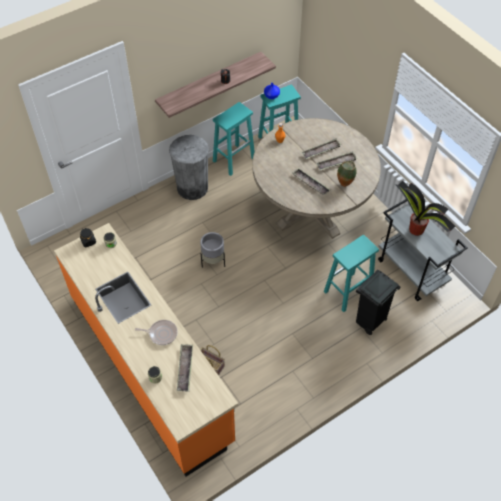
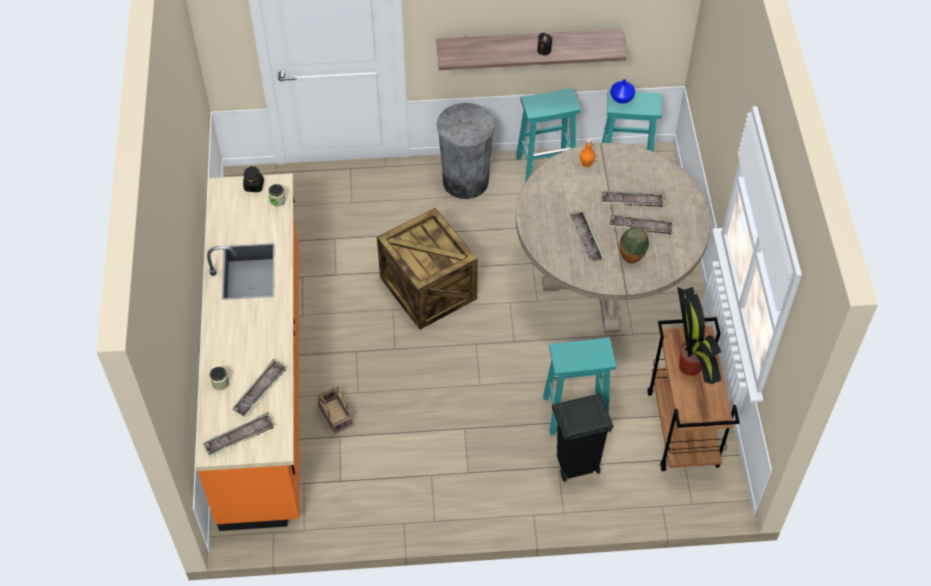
camera: 30 degrees right, 0 degrees up
(161, 333) = (262, 336): frying pan -> none
(193, 406) = (240, 437): none -> tray
(213, 261) = (427, 288): grey planter -> crate
(412, 272) = (683, 429): grey cart -> brown cart

